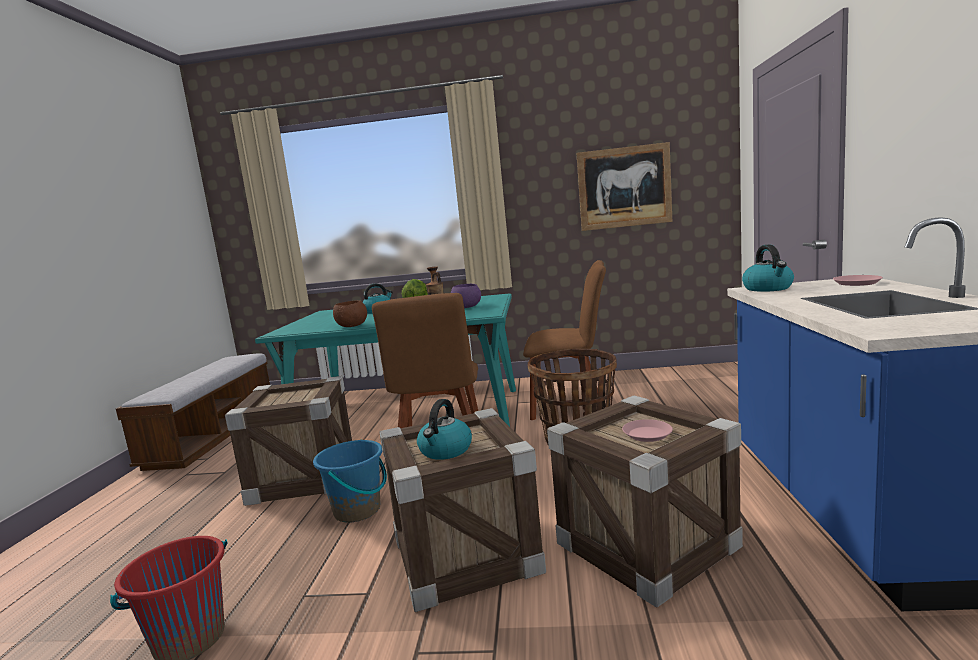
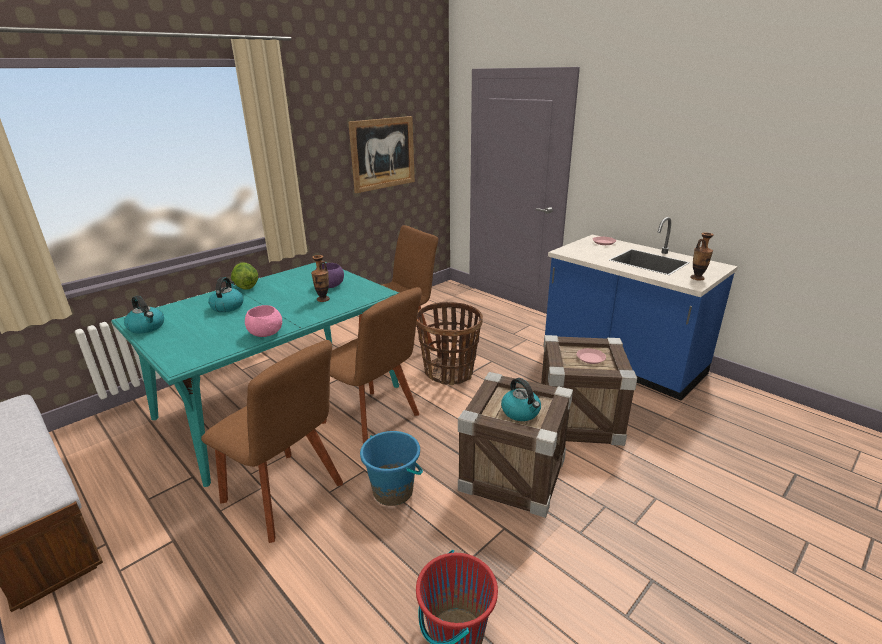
camera: 50 degrees left, 15 degrees up
(304, 477) = (286, 496): crate -> brown chair
(351, 326) = (265, 334): brown bowl -> pink bowl
(768, 288) = (572, 251): kettle -> kettle (147, 327)
(921, 325) = (697, 278): none -> vase

